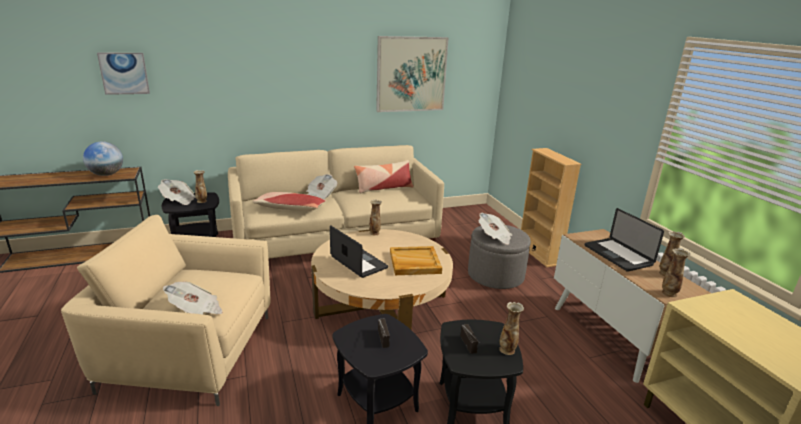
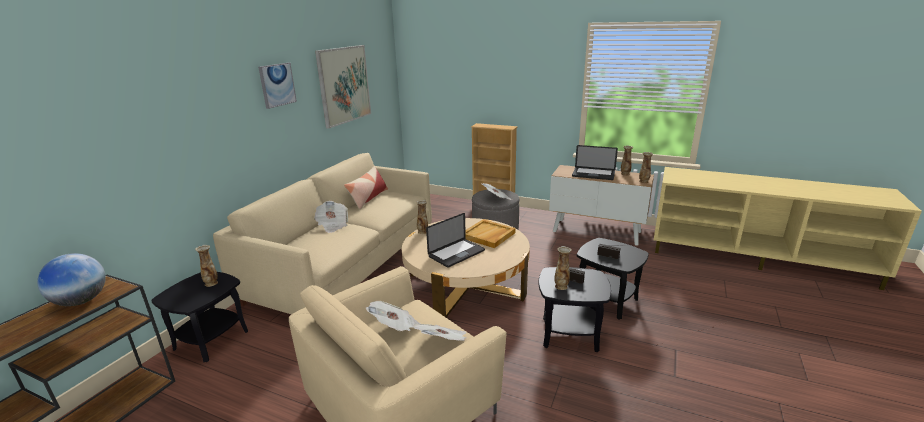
camera: 45 degrees left, 0 degrees up
(124, 73) = (55, 147): picture -> picture (277, 85)
(178, 200) = (179, 296): newspaper -> newspaper (396, 328)
(289, 208) = (330, 245): pillow -> none
(358, 262) = (456, 254): laptop -> laptop turned 135 degrees clockwise
(507, 350) = (625, 247): vase -> vase (561, 286)

